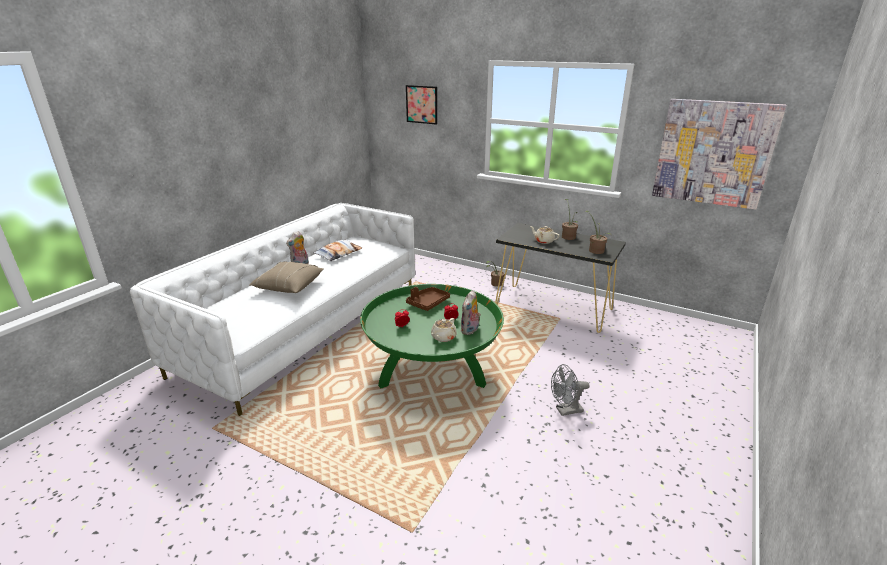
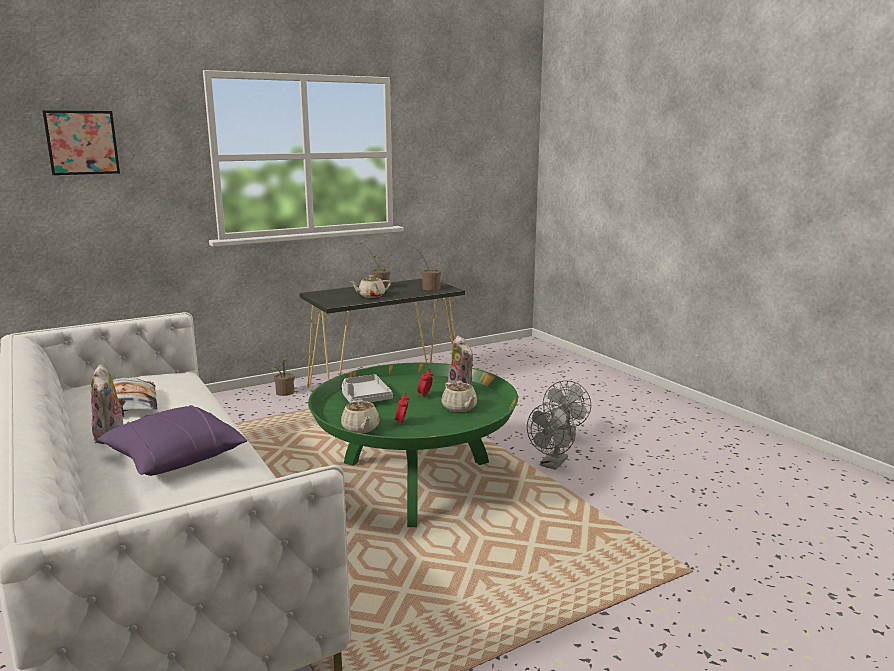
camera: 60 degrees left, 10 degrees down
(289, 286) = (174, 458): beige pillow -> purple pillow
(383, 317) = (361, 429): none -> beige teapot
(428, 303) = (364, 397): brown tray -> grey tray
(511, 417) = (552, 464): none -> grey fan
(713, 153) = (473, 167): picture -> none

